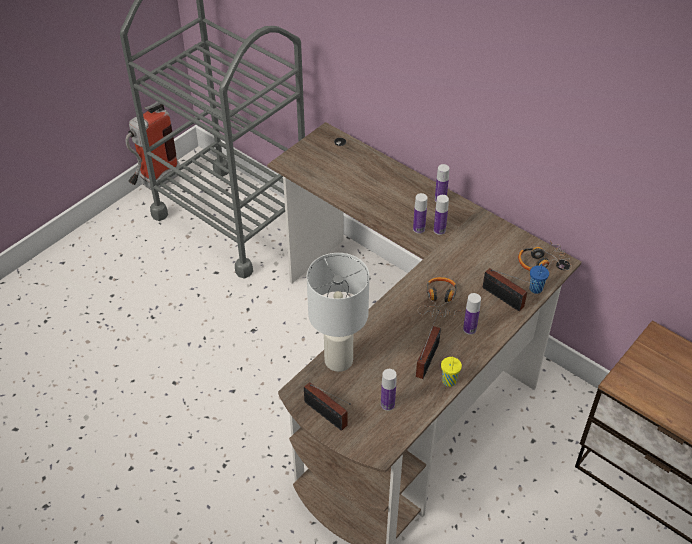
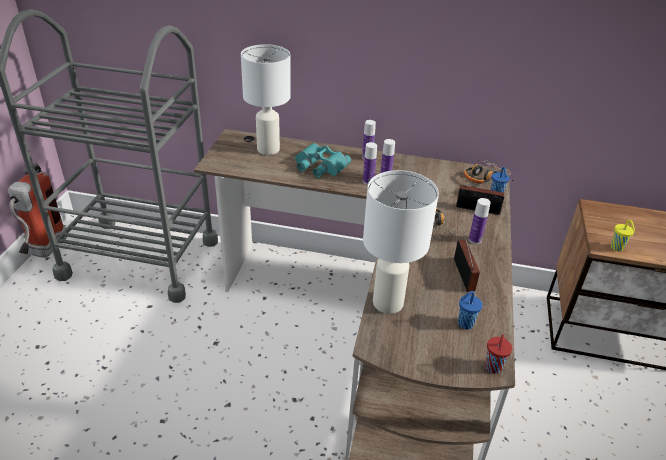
camera: 30 degrees left, 10 degrees down
(327, 416) = (419, 356): radio -> none
(349, 161) = (268, 150): none -> white table lamp
(378, 450) = (493, 368): none -> red cup
(384, 195) = (319, 166): none -> turquoise binoculars
(387, 404) = (464, 324): bottle -> blue cup
(449, 382) = (497, 285): yellow cup -> yellow cup (617, 248)

